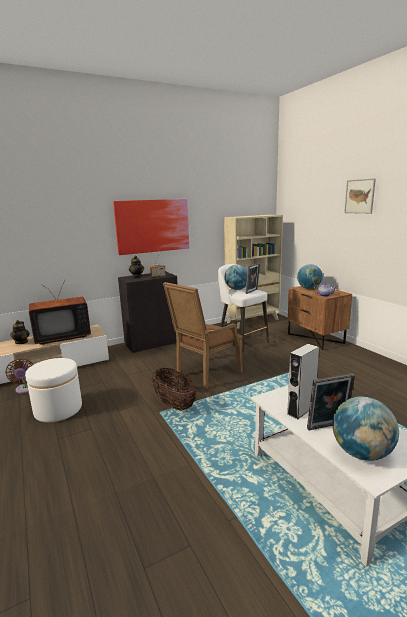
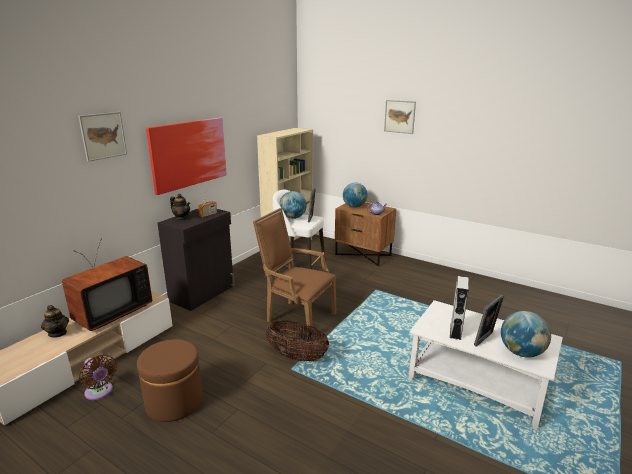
camera: 30 degrees left, 5 degrees up
(58, 409) = (174, 402): white ottoman -> brown ottoman
(75, 204) = (103, 136): none -> picture
(205, 374) = (297, 317): brown armchair -> brown armchair turned 105 degrees clockwise

